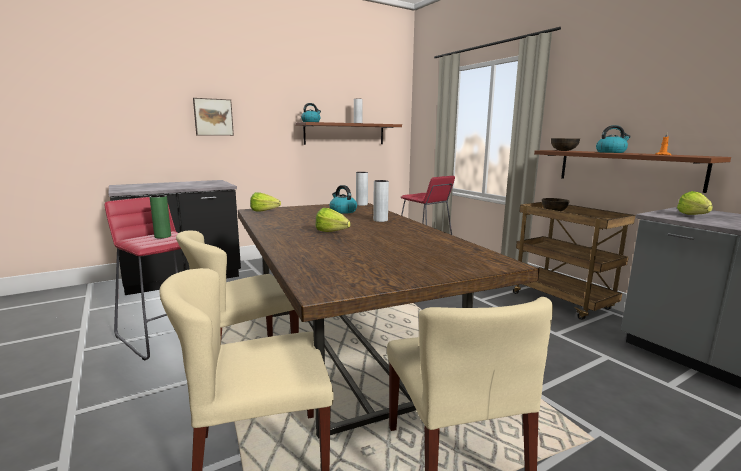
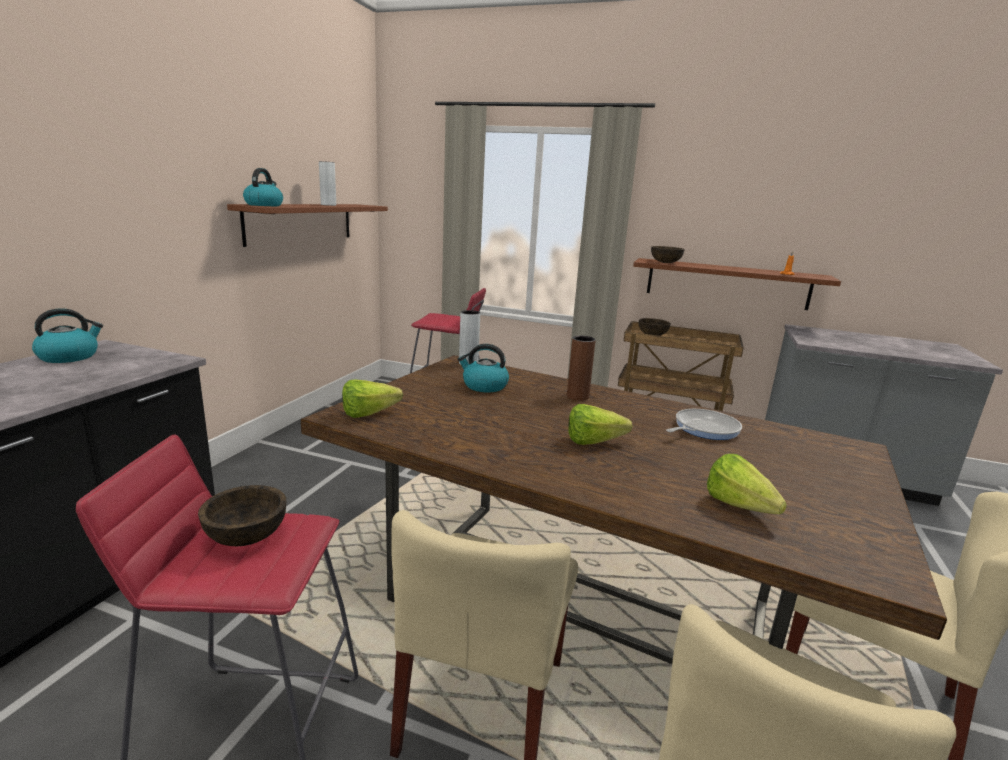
camera: 40 degrees left, 5 degrees up
(162, 236) = (246, 537): green vase -> brown bowl
(213, 117) = (64, 197): picture -> none
(380, 220) = (577, 397): grey vase -> brown vase
(414, 239) = (703, 429): none -> frying pan
(611, 152) = (718, 266): kettle -> kettle (69, 356)
(695, 216) = (835, 341): lettuce -> lettuce (743, 509)

